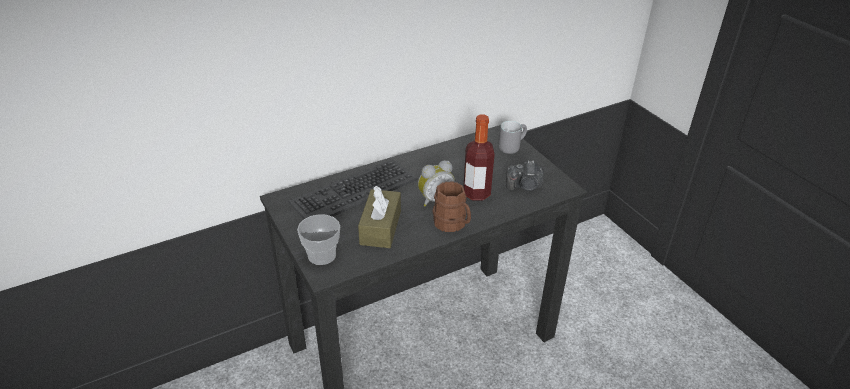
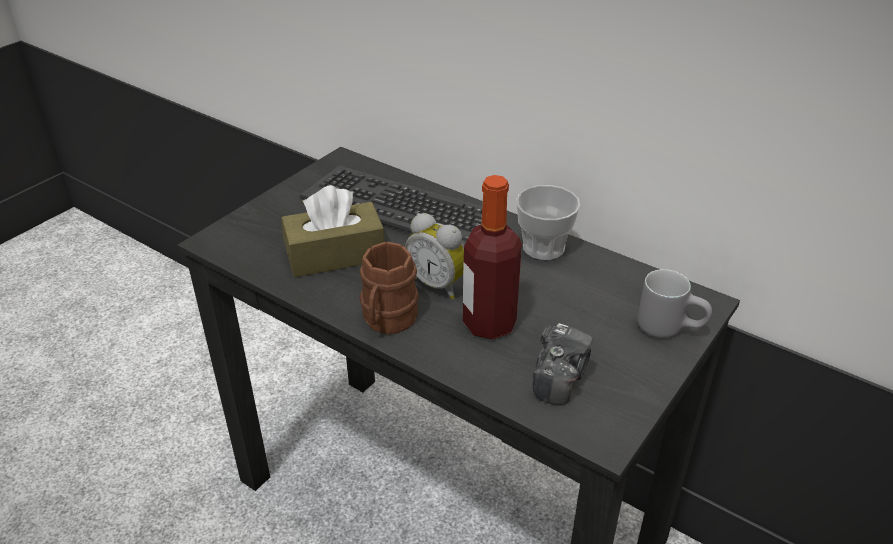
camera: 65 degrees right, 0 degrees up
(322, 255) = (249, 227): cup -> cup (543, 247)
(525, 186) = (559, 377): camera -> camera turned 135 degrees counterclockwise

